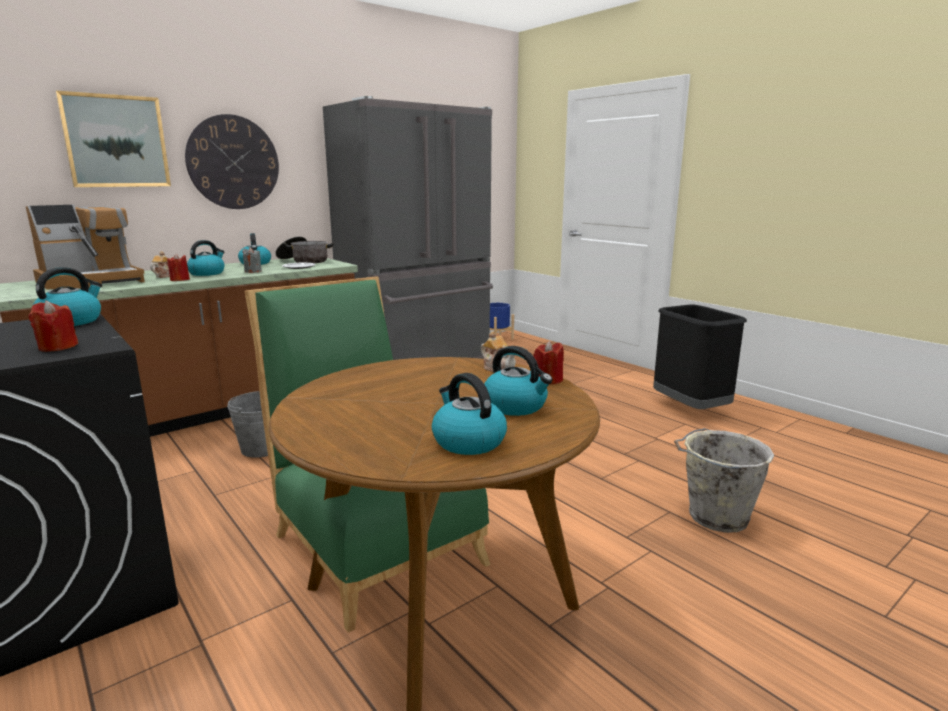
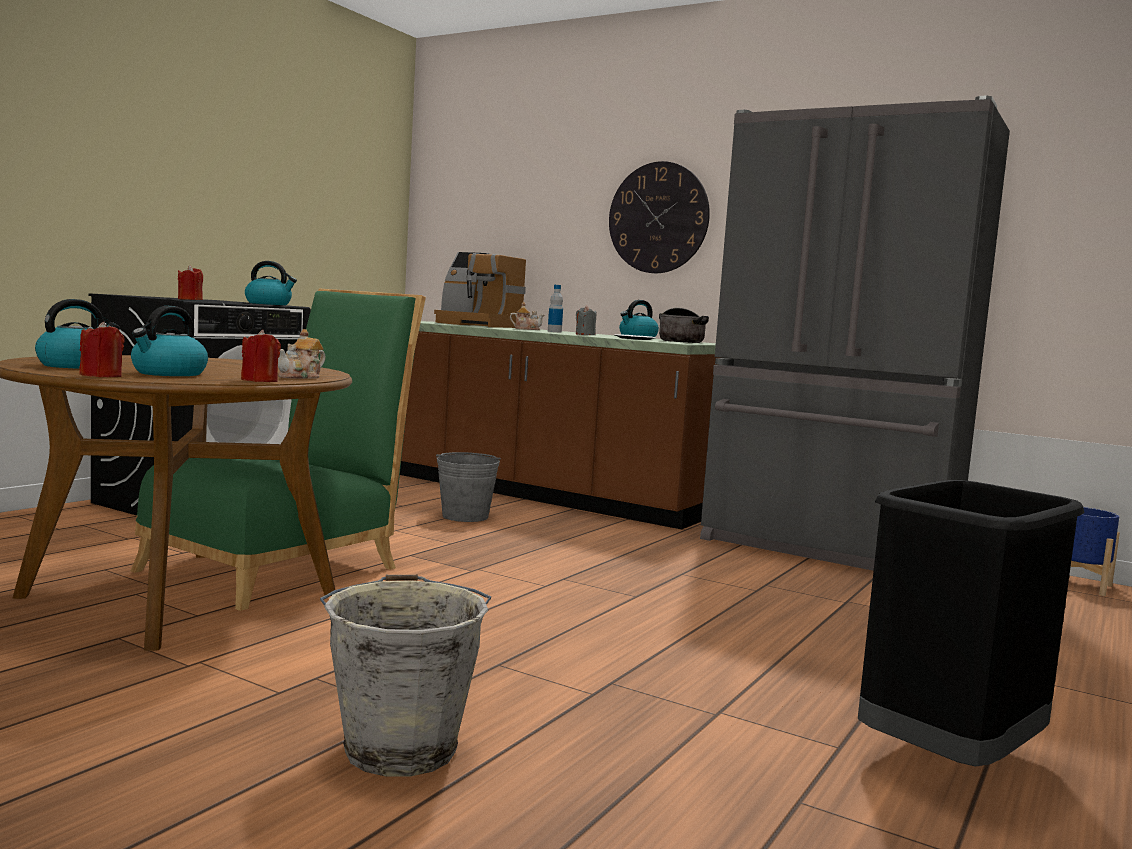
camera: 70 degrees right, 10 degrees down
(116, 141) = (556, 198): picture -> none
(180, 280) = (509, 329): red candle -> red candle (101, 376)
(207, 273) = (554, 332): kettle -> bottle

